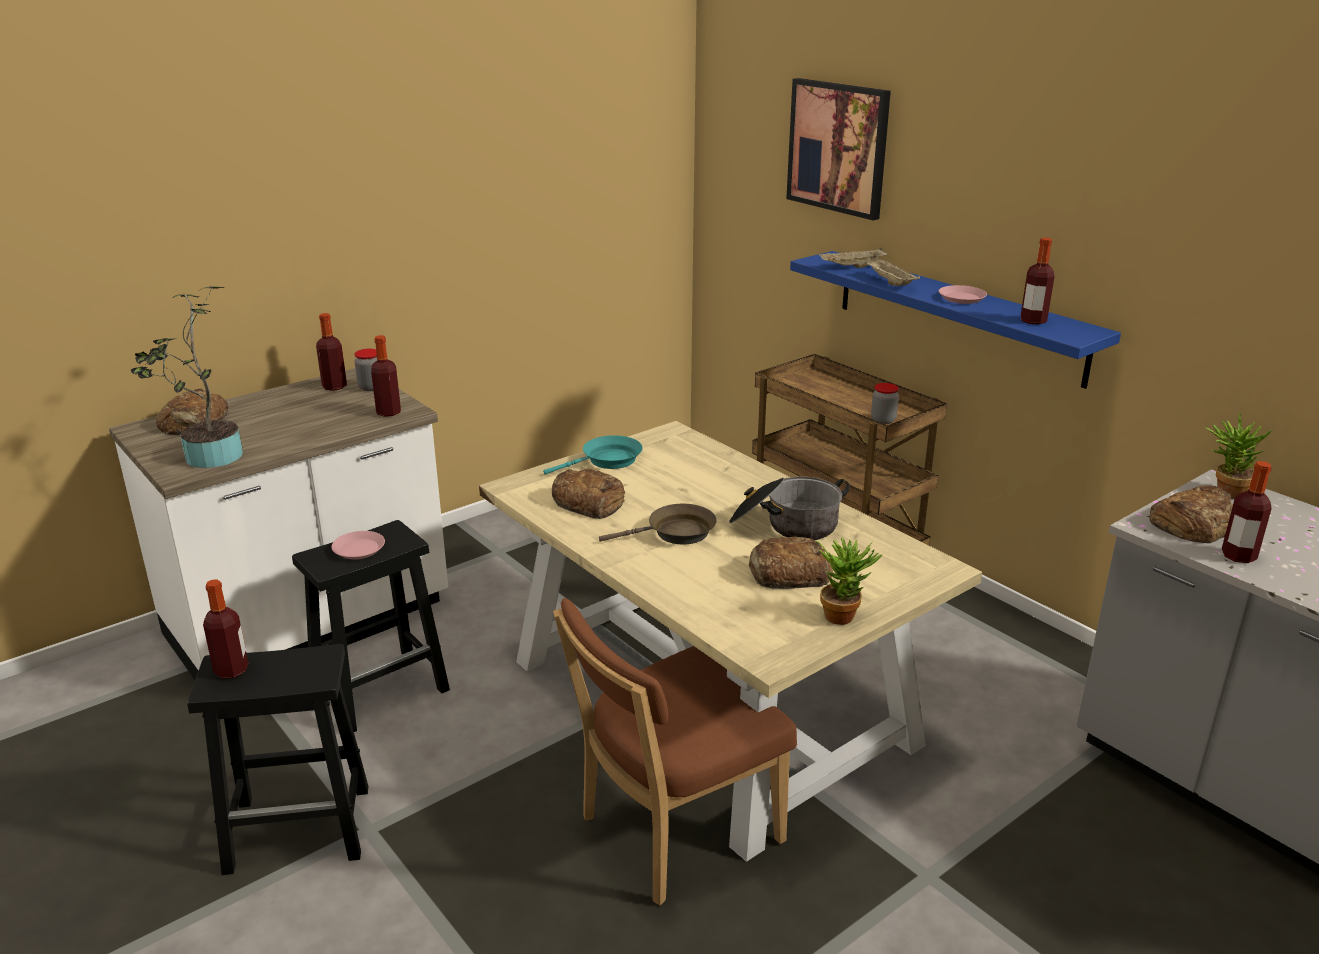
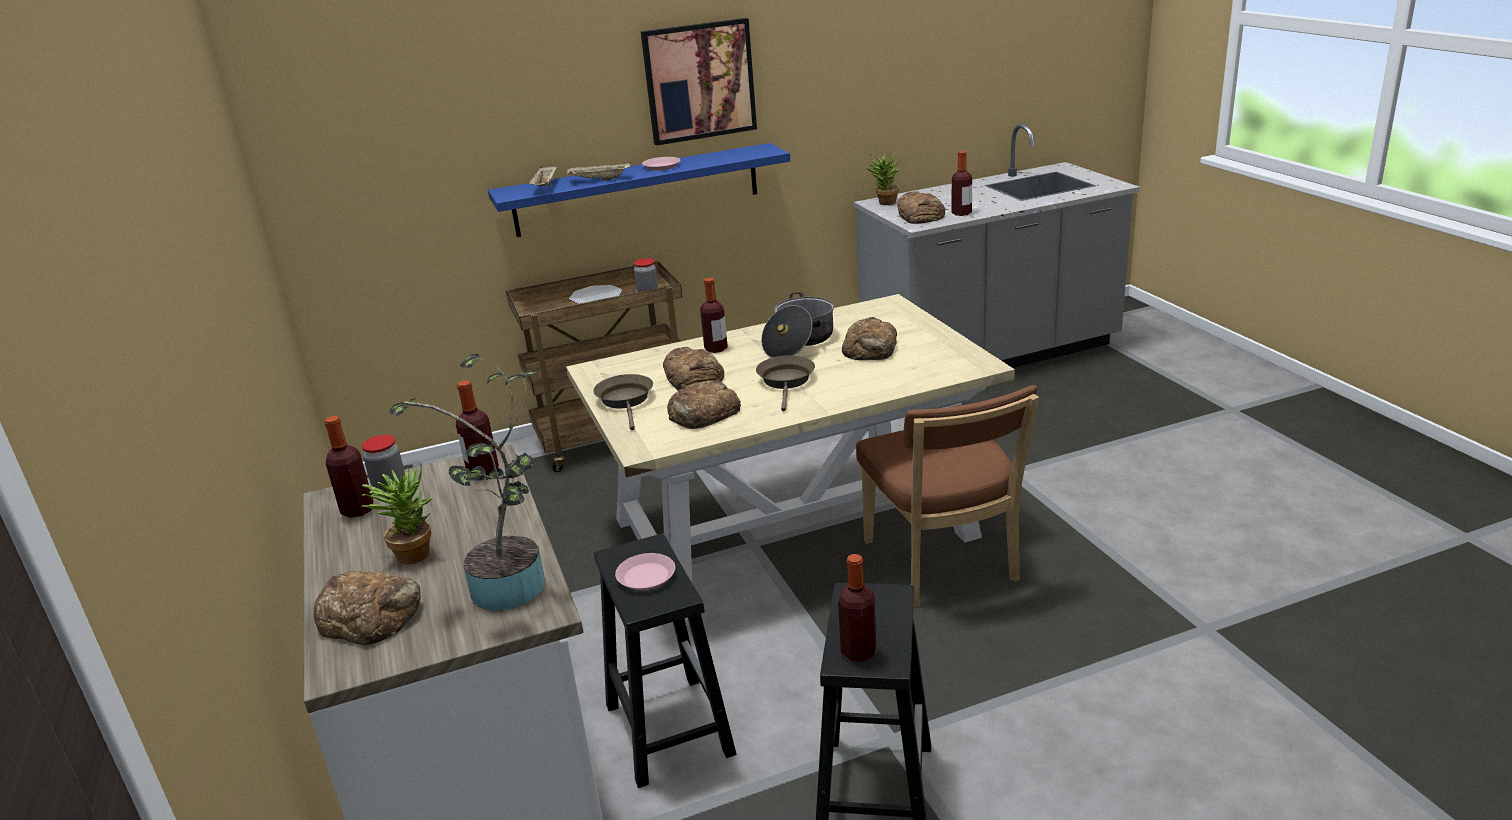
camera: 70 degrees left, 0 degrees up
(607, 461) = (626, 401): turquoise frying pan -> brown frying pan
(668, 483) = (693, 378): none -> bread
(838, 147) = (467, 90): picture -> picture (699, 81)
(843, 614) = (936, 337): potted plant -> potted plant (413, 552)
(851, 399) = (596, 297): none -> plate
(1033, 321) = (729, 156): bottle -> bottle (716, 349)

